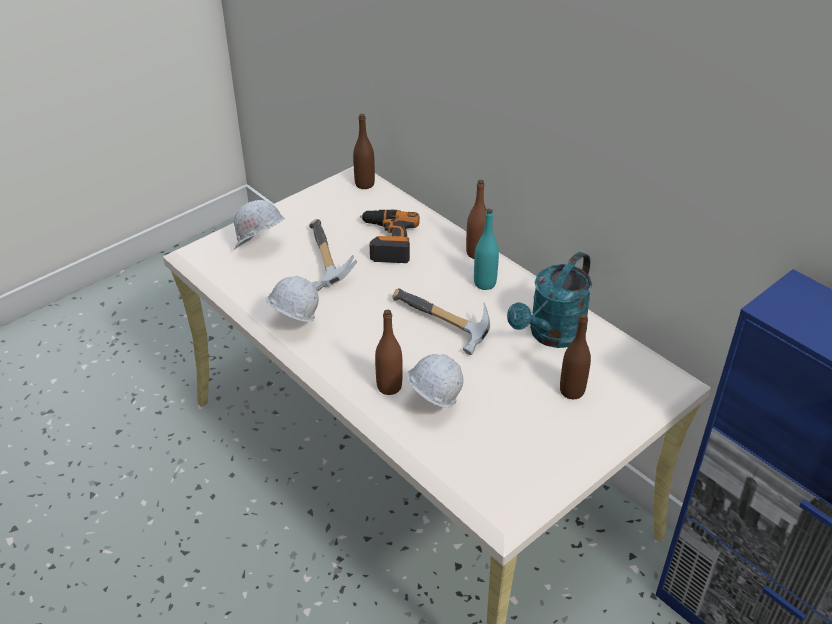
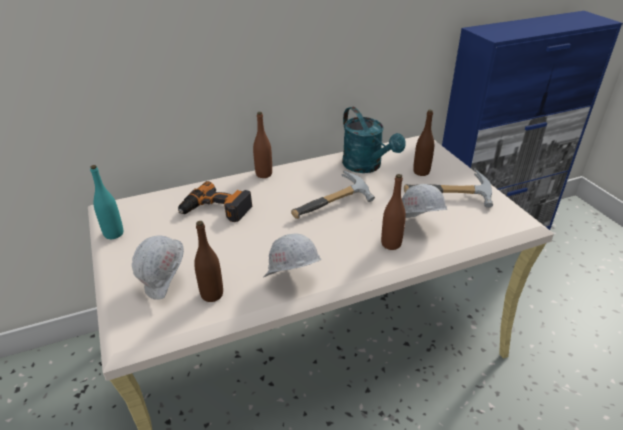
camera: 70 degrees left, 5 degrees down
(322, 262) = (217, 250): hammer -> hammer (450, 199)
(364, 184) = (128, 205): brown bottle -> brown bottle (212, 294)
(484, 283) = (299, 178): turquoise bottle -> turquoise bottle (113, 234)

